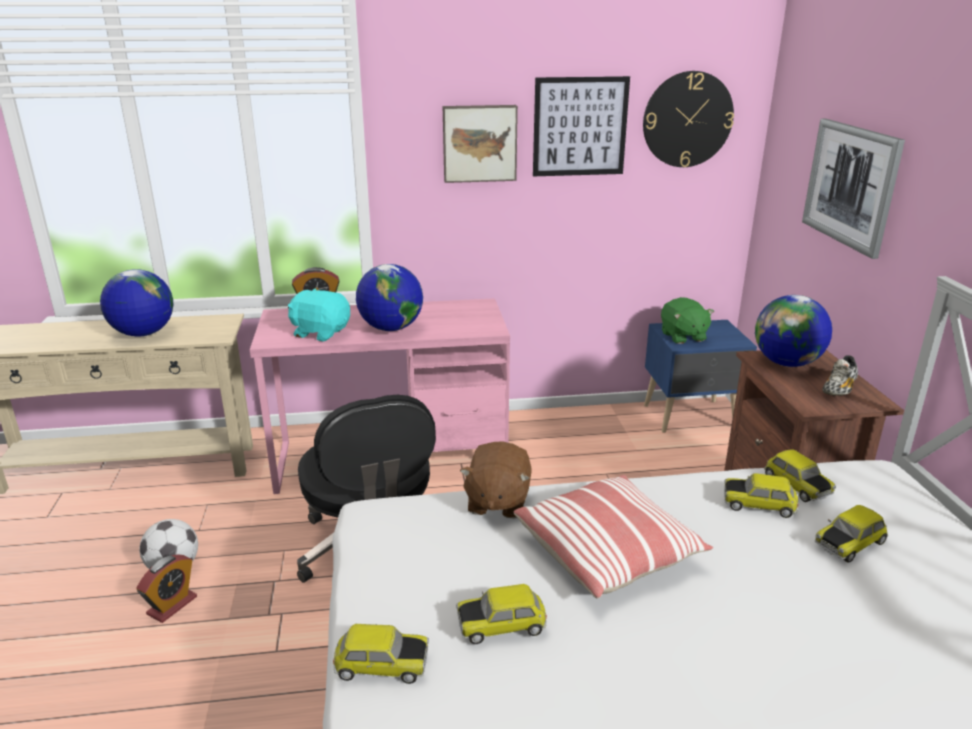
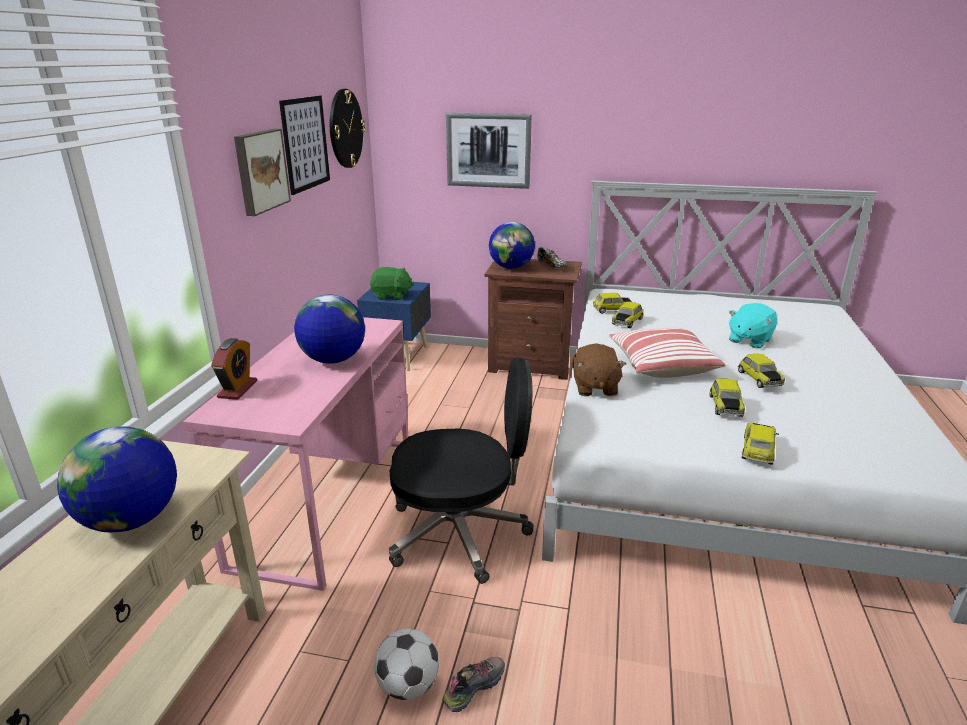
camera: 70 degrees left, 0 degrees up
(172, 605) = (474, 687): alarm clock -> shoe
(320, 332) = (302, 393): turquoise plush toy -> turquoise plush toy (749, 340)
(497, 502) = (594, 388): brown plush toy -> brown plush toy turned 60 degrees clockwise
(849, 543) = (666, 313): toy car -> toy car (758, 379)

